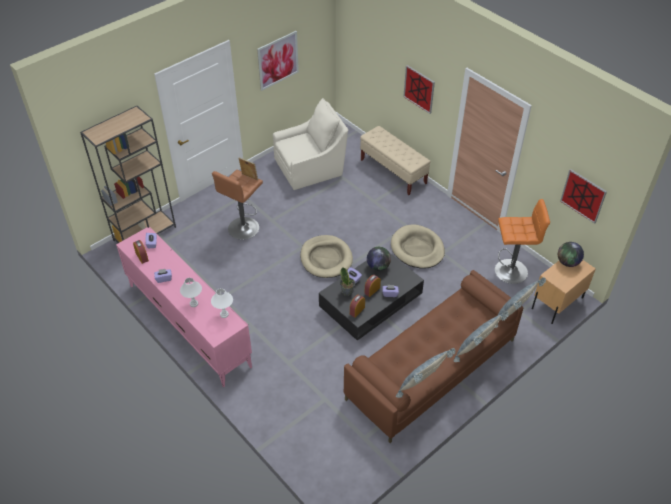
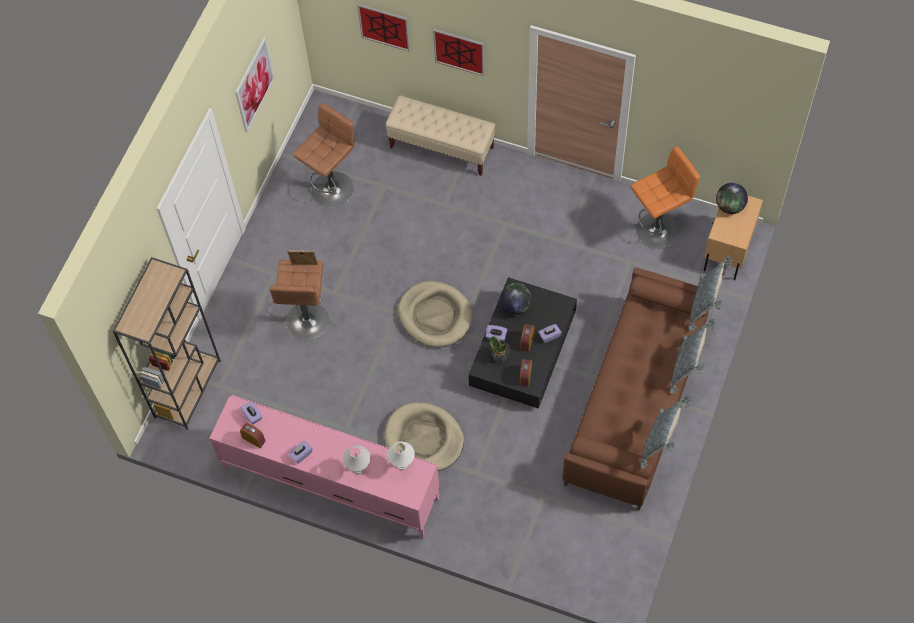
camera: 25 degrees left, 15 degrees up
(310, 167) = (333, 189): beige armchair -> brown stool
(417, 249) = (535, 250): beige dog bed -> beige dog bed (424, 439)
(583, 196) = (727, 132): picture -> picture (384, 26)

